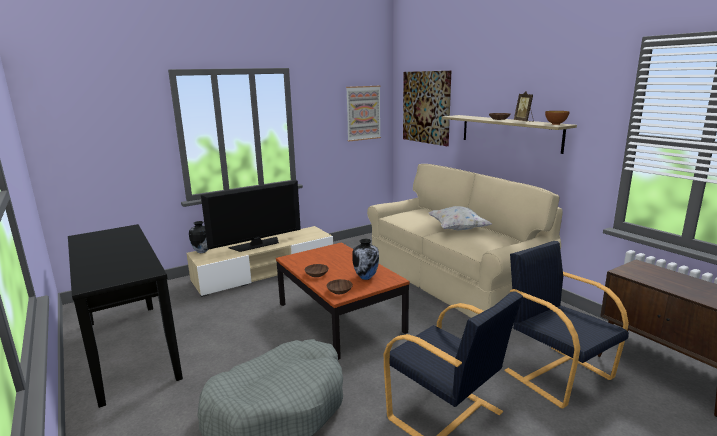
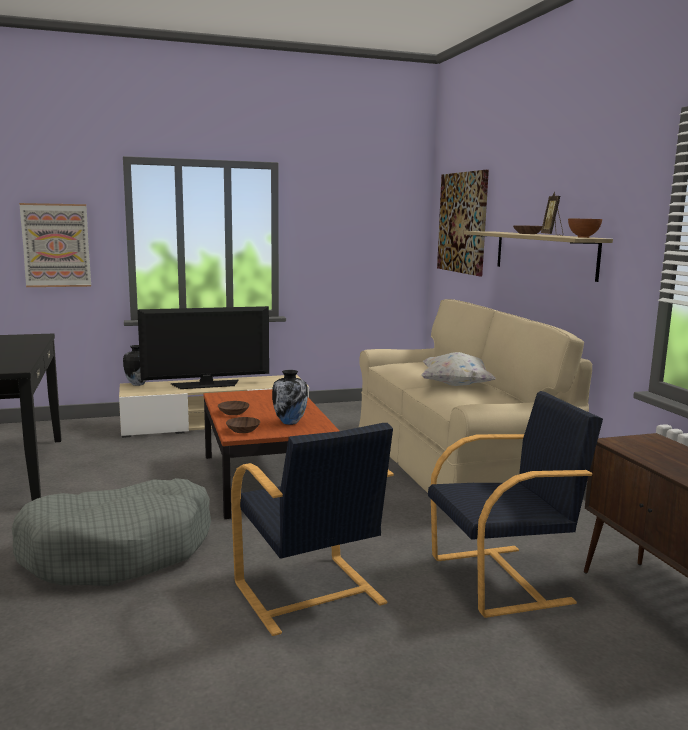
camera: 15 degrees right, 5 degrees down
(363, 113) = (383, 229): picture -> picture (56, 245)
(557, 373) = (503, 579): black armchair -> black armchair turned 90 degrees clockwise

